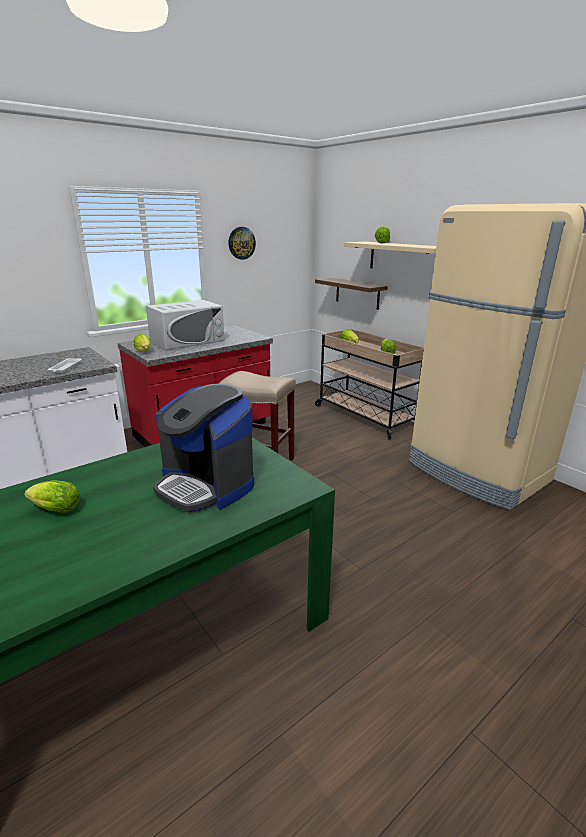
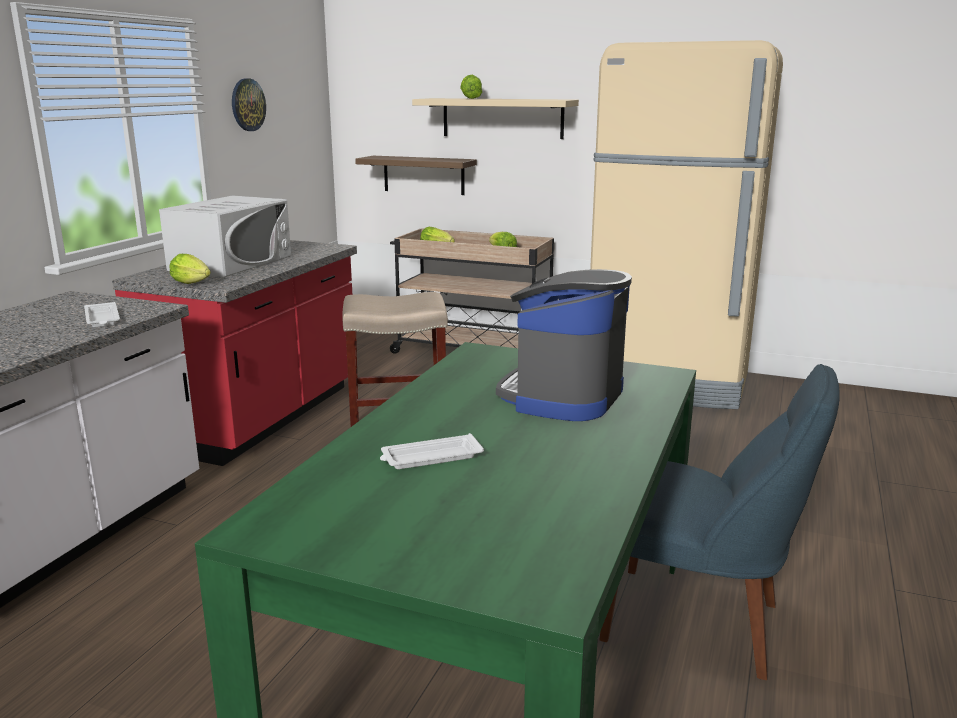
camera: 30 degrees left, 5 degrees down
(54, 509) = (430, 458): lettuce -> white tray
(206, 485) = (562, 396): coffee machine -> coffee machine turned 105 degrees clockwise
(282, 682) = (700, 623): none -> blue chair

